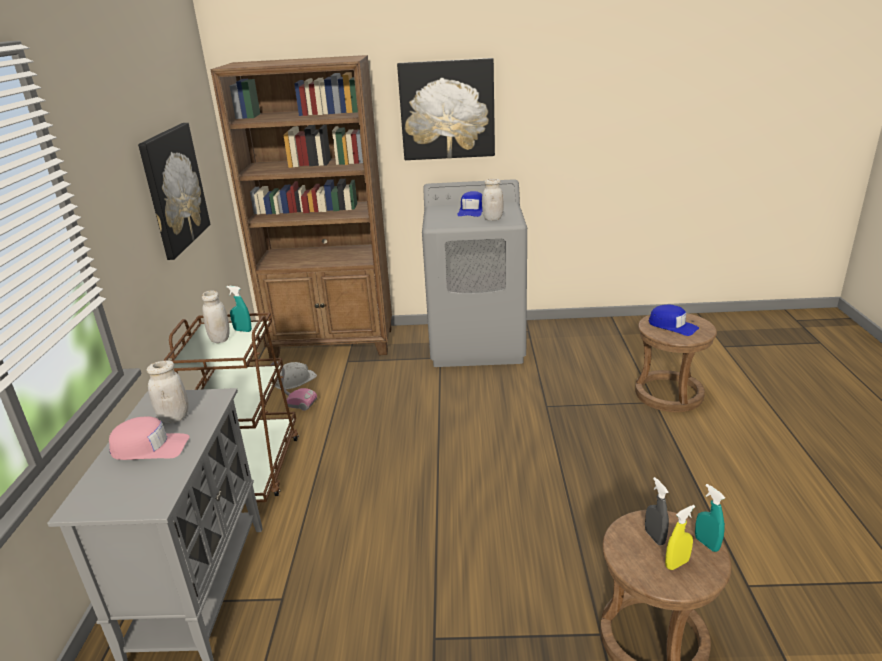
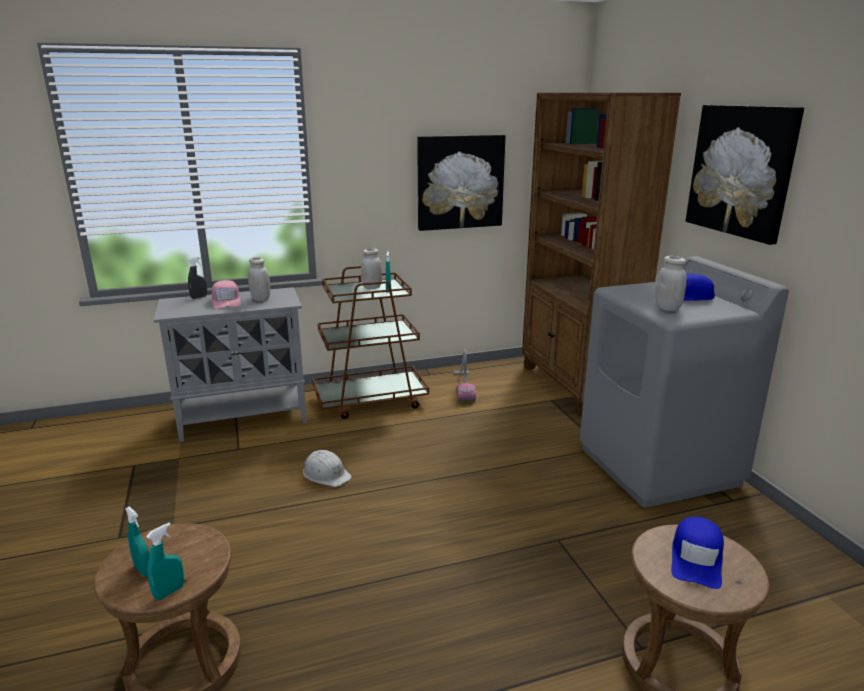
camera: 70 degrees right, 5 degrees down
(294, 380) = (499, 385): white hard hat -> white hard hat (326, 474)
(654, 537) = (185, 554): grey spray bottle -> grey spray bottle (199, 297)
(677, 564) = (143, 570): yellow spray bottle -> turquoise spray bottle

